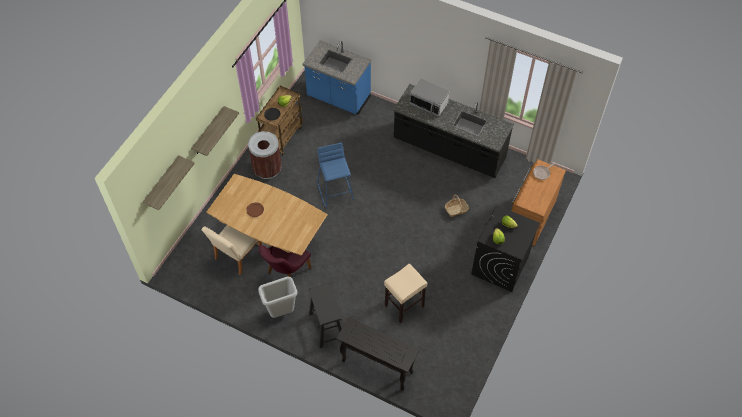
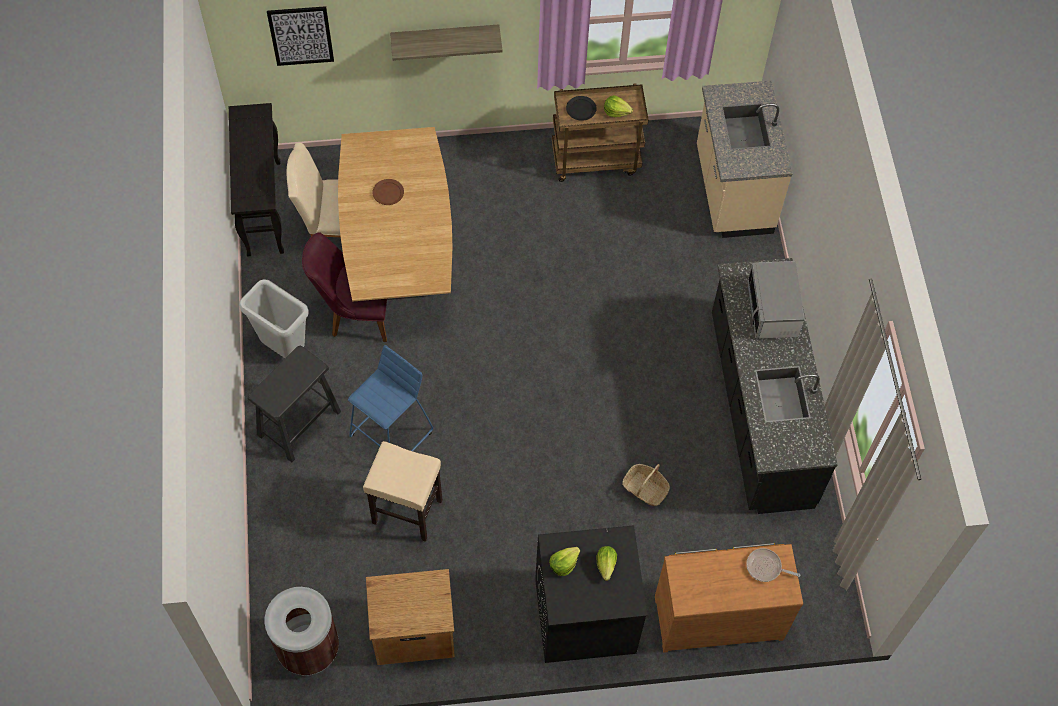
camera: 55 degrees right, 5 degrees up
(162, 183) = (301, 35): shelf -> picture
(267, 169) = (520, 178): brown trash can -> brown trash can (308, 648)
(336, 192) = (548, 294): blue stool -> blue stool (391, 433)
(338, 98) = (732, 191): blue counter -> beige counter
(376, 366) = (274, 532): black console table -> black console table (263, 207)
(464, 335) = (412, 631): none -> brown nightstand

